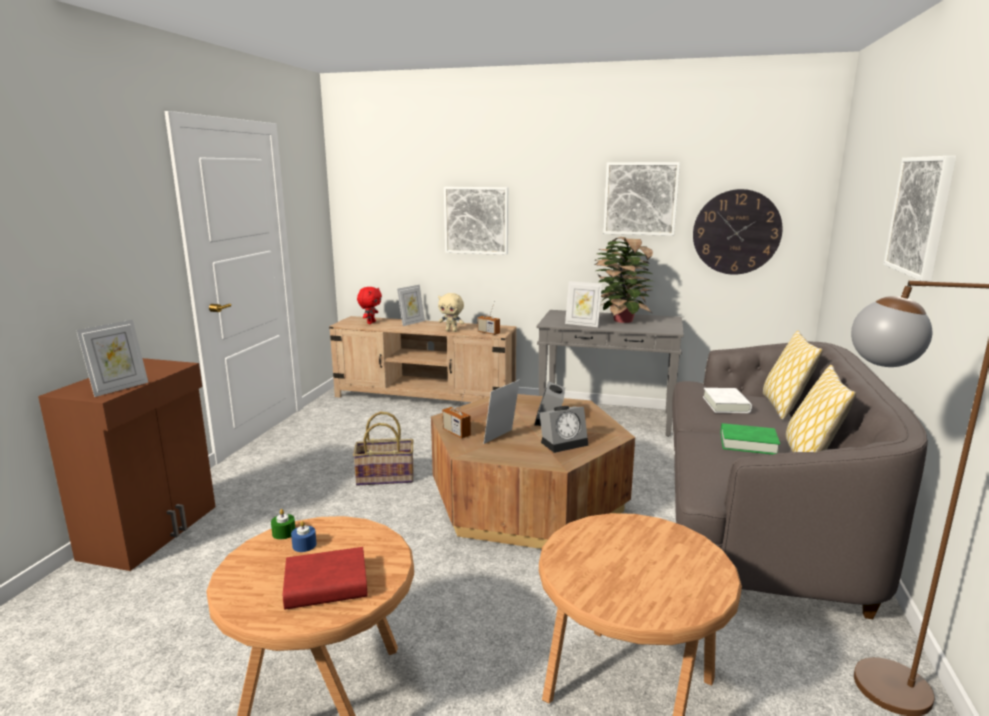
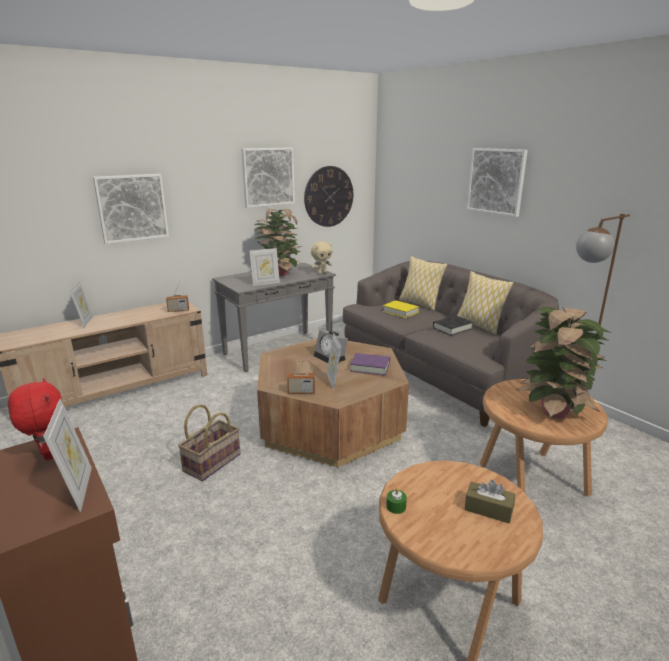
camera: 50 degrees left, 5 degrees up
(304, 545) = (424, 502): blue candle -> none
(326, 585) = (488, 509): red book -> brown tissue box
(370, 323) = (39, 334): red plush toy -> red plush toy (47, 454)
(451, 331) = (143, 318): beige plush toy -> beige plush toy (321, 273)
(564, 442) = (370, 367): alarm clock -> purple book
(631, 576) = (555, 411): none -> potted plant
(726, 405) = (400, 312): white book -> yellow book
(748, 443) = (452, 328): green book -> black book

